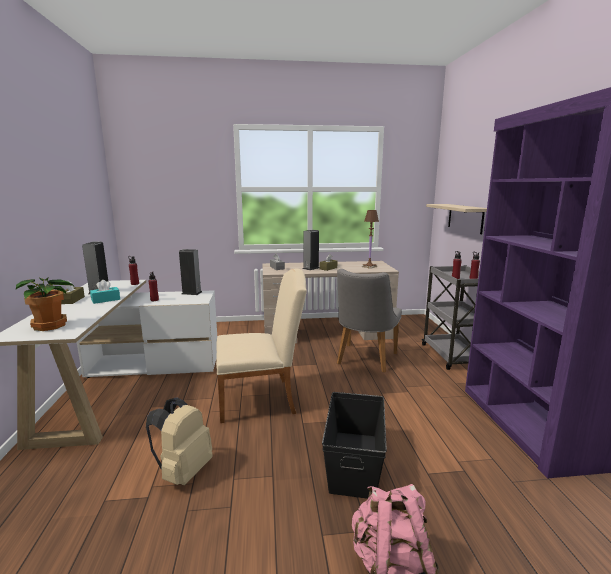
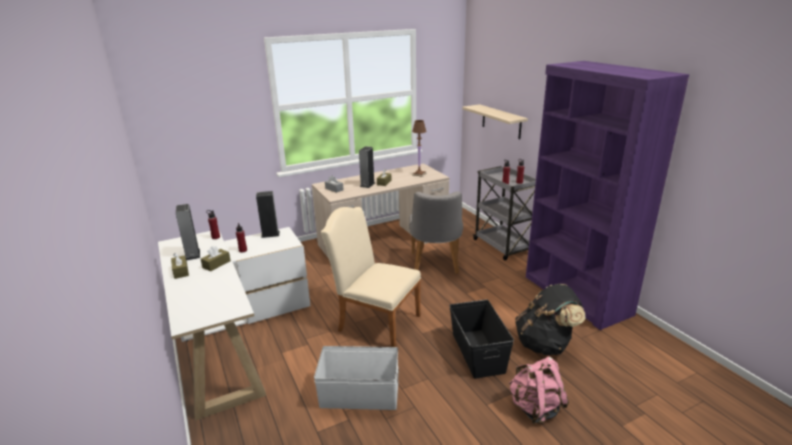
camera: 20 degrees left, 10 degrees up
(51, 326) = (209, 305): potted plant -> none
(106, 300) = (216, 264): turquoise tissue box -> brown tissue box
(183, 471) = (359, 395): beige backpack -> white storage box
(262, 399) = (375, 321): beige chair -> beige chair turned 120 degrees counterclockwise
(452, 476) = (545, 344): none -> black backpack

